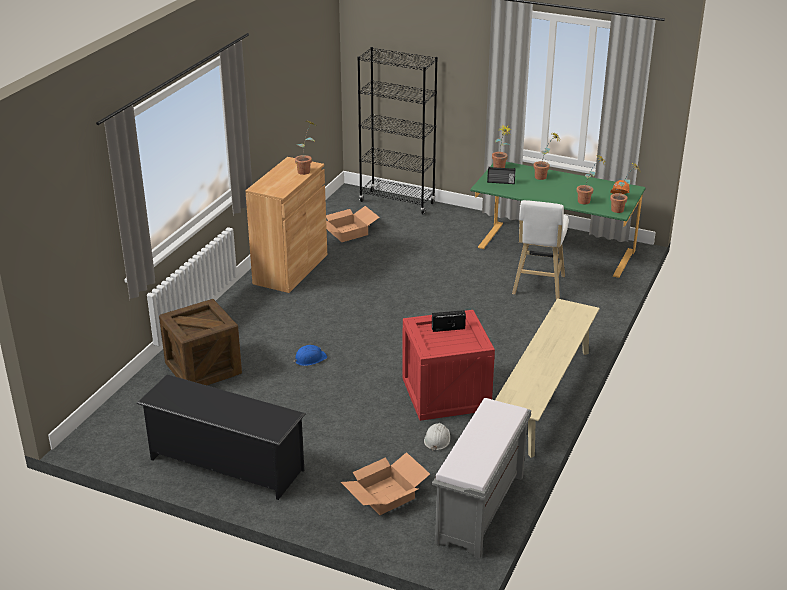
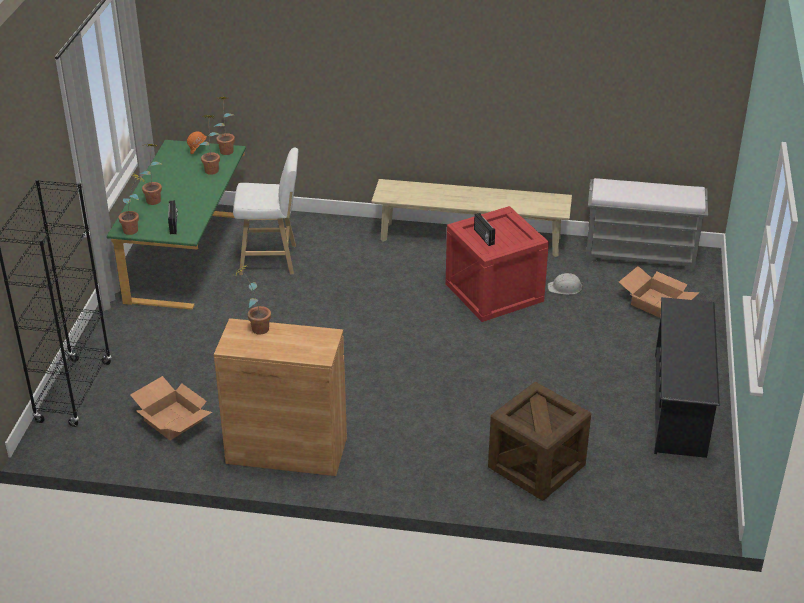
camera: 105 degrees left, 5 degrees up
(310, 359) = (478, 390): blue hard hat -> none

